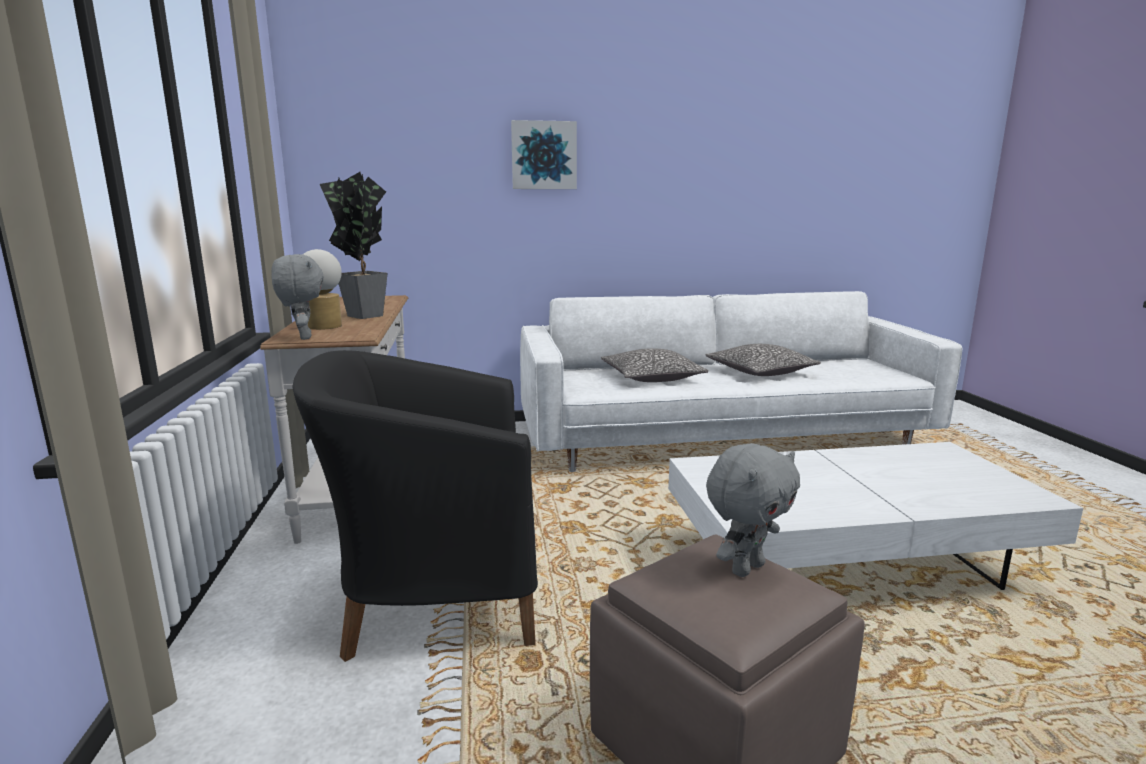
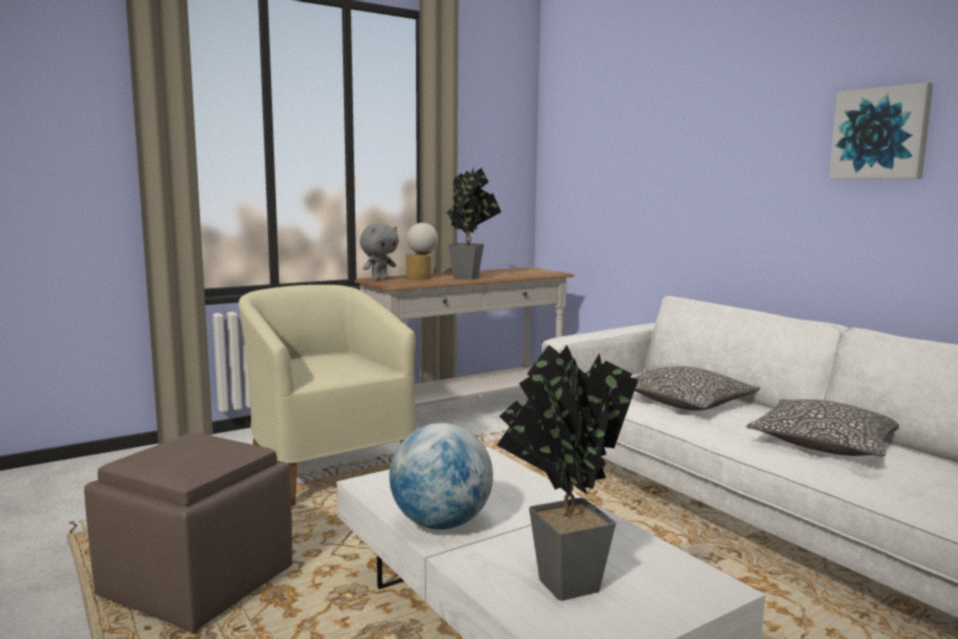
camera: 65 degrees right, 5 degrees down
(434, 598) = (326, 468): black armchair -> beige armchair
(543, 155) = (704, 142): picture -> picture (880, 134)
(746, 568) = (208, 454): grey plush toy -> none
(848, 504) = (441, 524): none -> globe
(951, 486) = (557, 584): none -> potted plant

